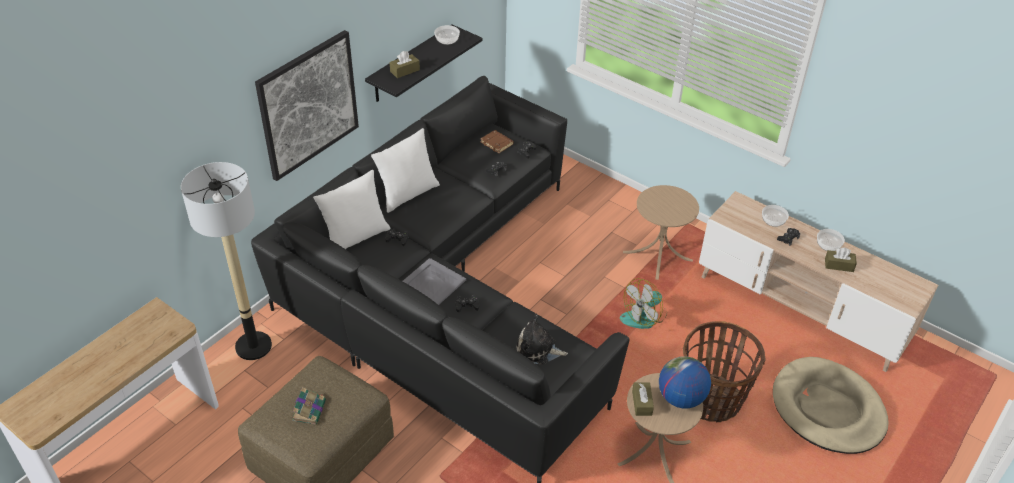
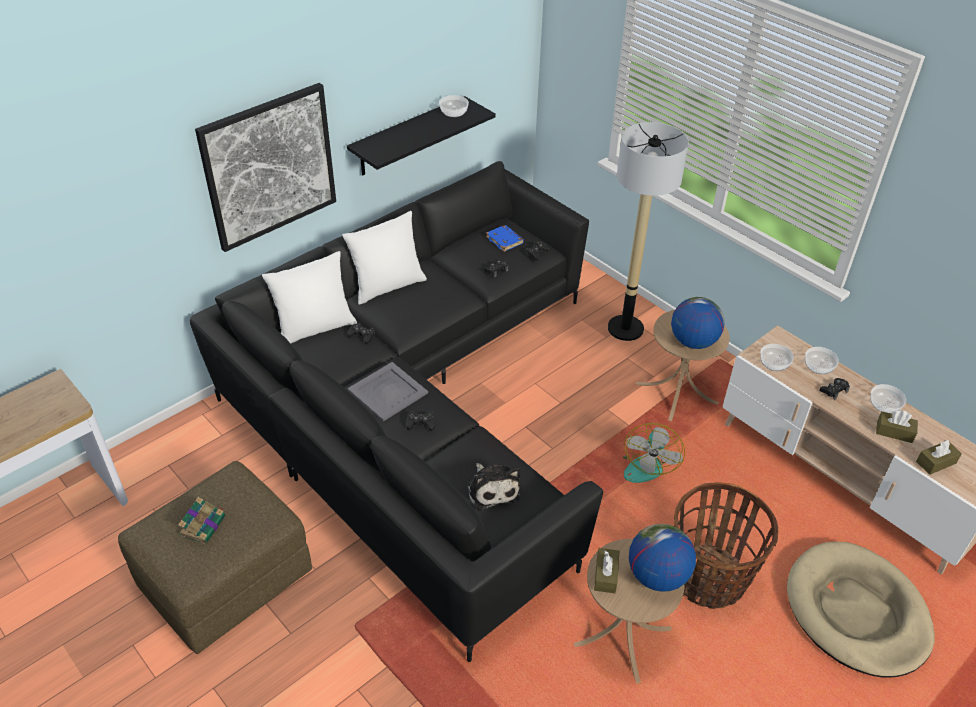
camera: 10 degrees right, 0 degrees up
(253, 346) = (186, 438): floor lamp -> floor lamp (625, 328)
(405, 71) = (395, 141): brown tissue box -> brown tissue box (936, 462)
(497, 143) = (505, 240): brown book -> blue book
(538, 349) = (492, 489): plush toy -> plush toy turned 135 degrees counterclockwise
(644, 316) = (645, 463): fan -> fan turned 45 degrees counterclockwise
(670, 212) = (693, 341): none -> globe
(738, 222) = (773, 363): none -> bowl

